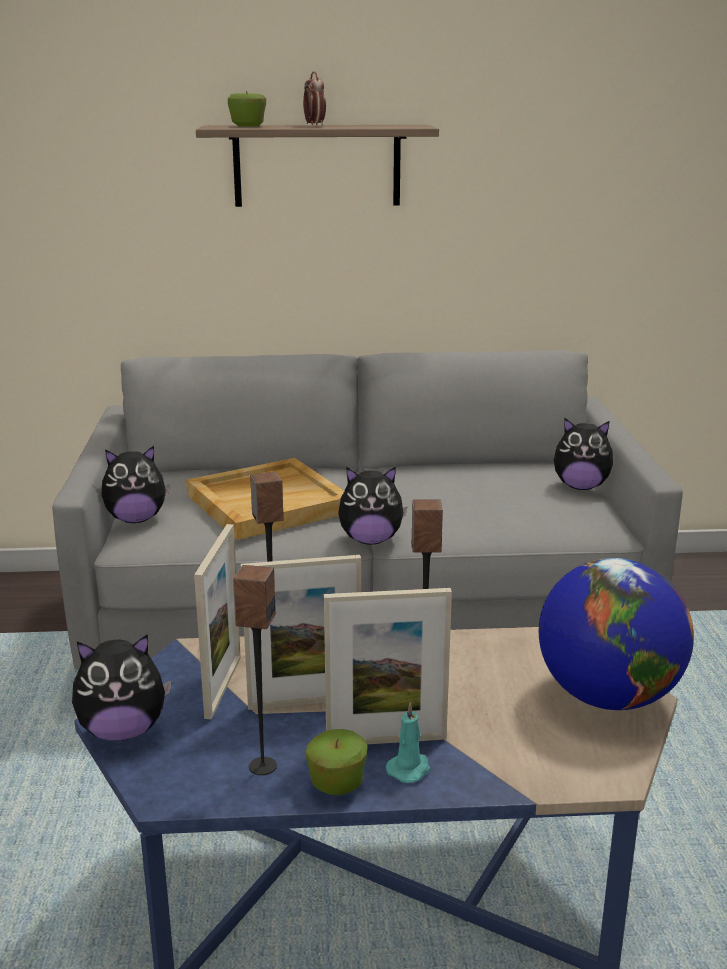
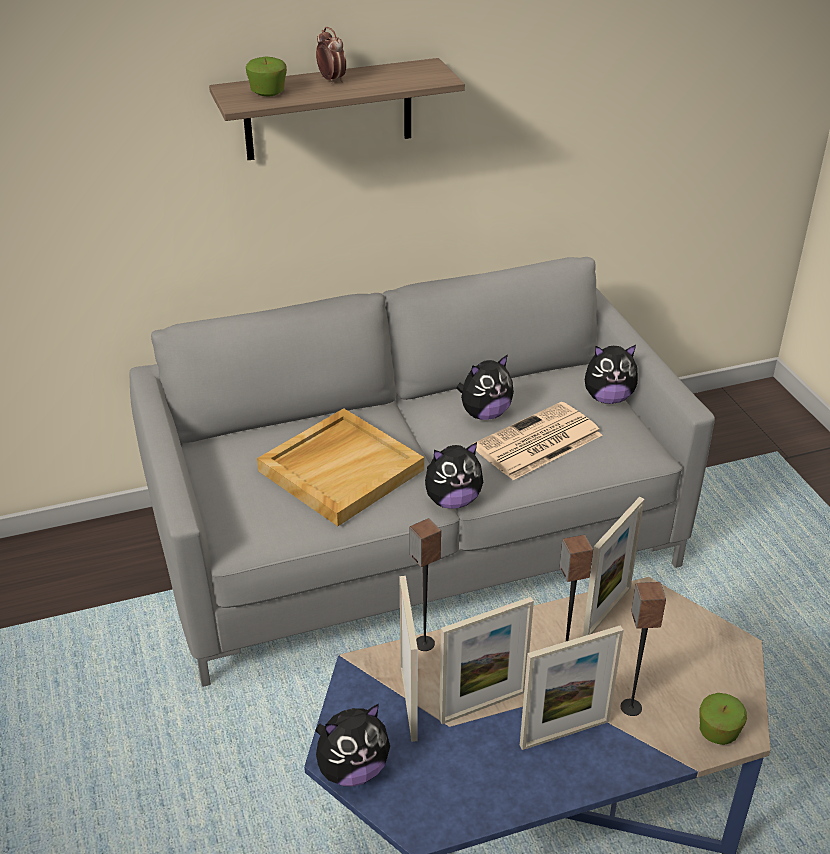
camera: 15 degrees left, 15 degrees up
(136, 519) = (225, 512): plush toy -> plush toy (484, 414)
(262, 766) = (482, 781): speaker -> speaker (630, 707)
(337, 784) = (547, 786): apple -> apple (718, 732)
(410, 769) = (594, 758): turquoise candle -> none
(484, 507) = (536, 443): none -> newspaper
(495, 647) = (607, 612): none -> picture frame
(608, 696) = (711, 650): globe -> none

